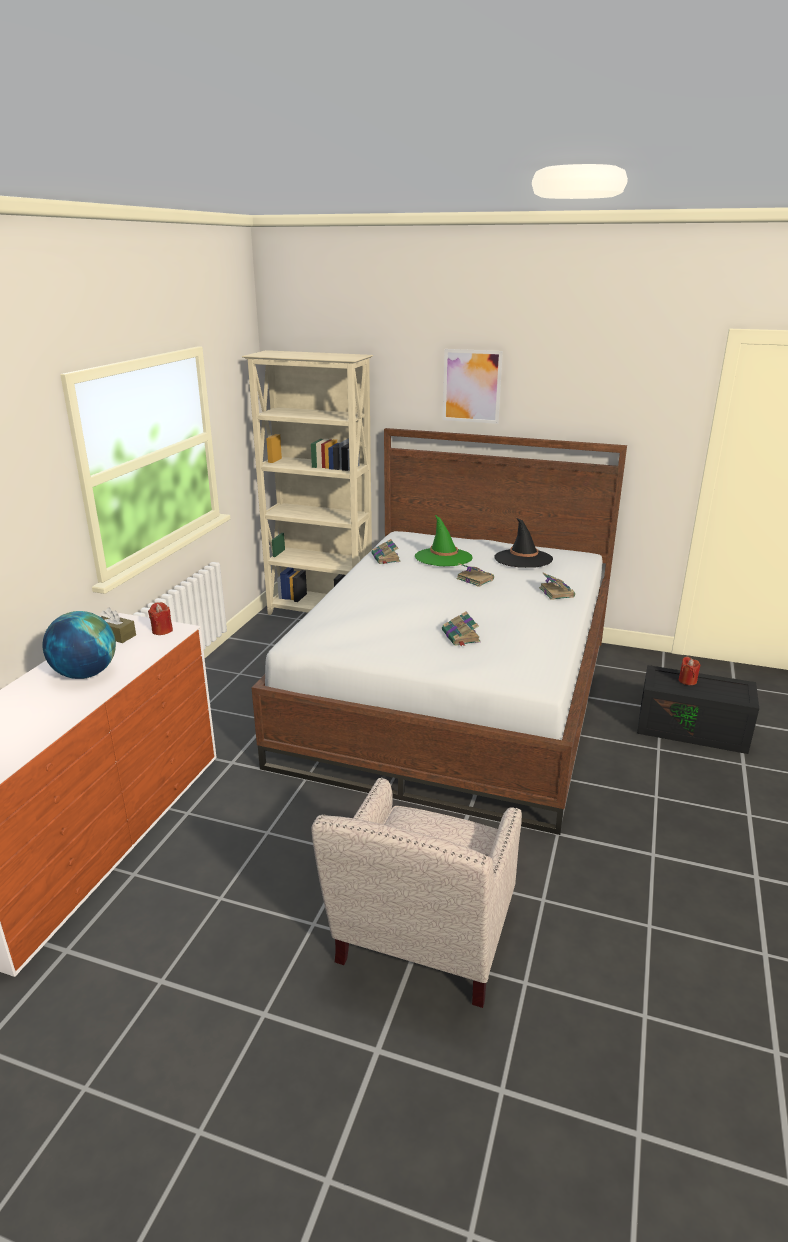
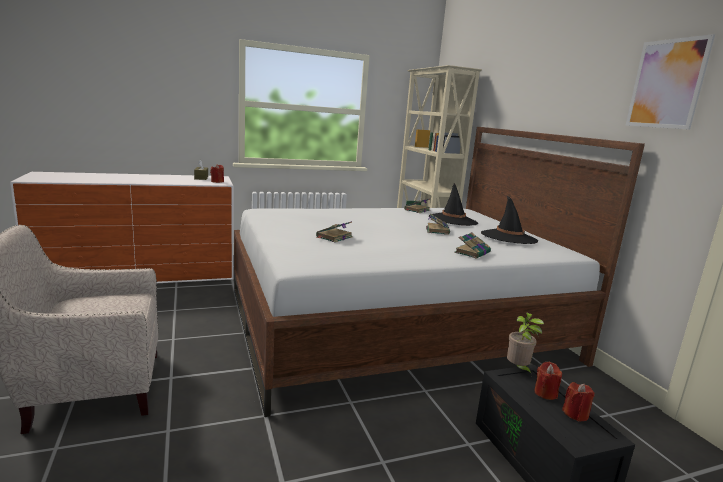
camera: 50 degrees right, 10 degrees down
(85, 674) = (154, 179): globe -> none
(443, 557) = (453, 220): green hat -> black hat
(472, 386) = (534, 89): picture -> picture (667, 84)
(651, 674) = (518, 369): none -> potted plant
(717, 683) = (575, 414): none -> red candle

